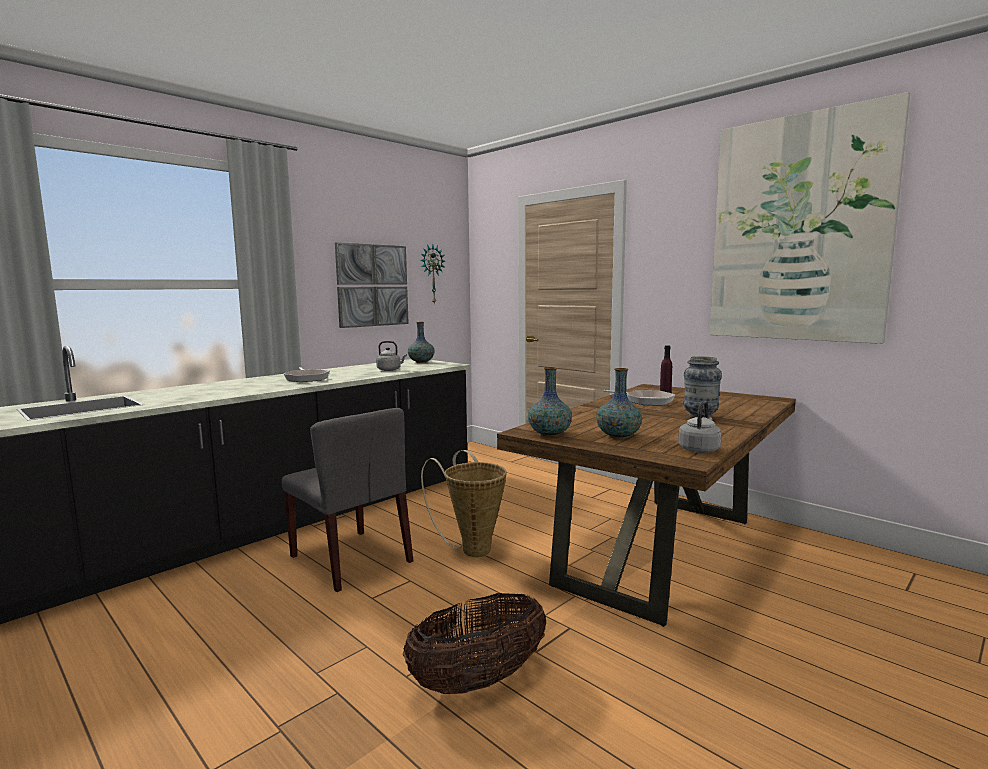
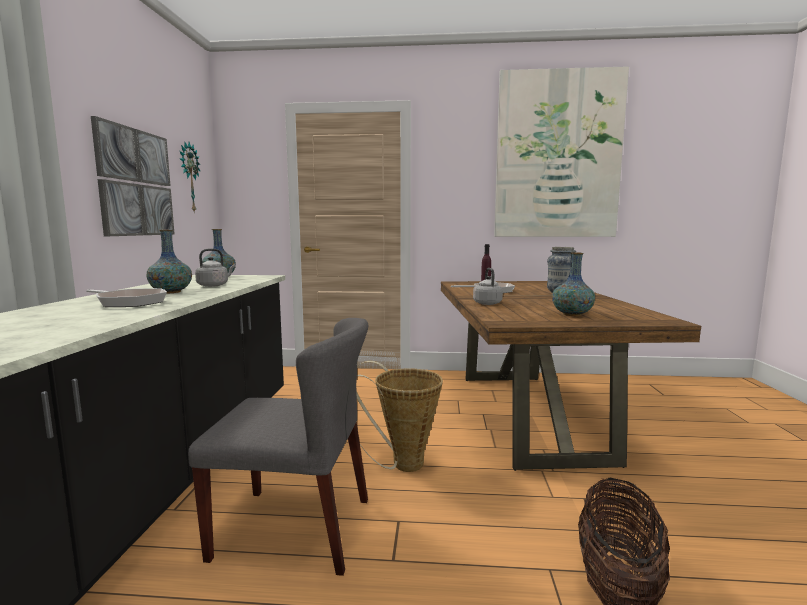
camera: 40 degrees left, 0 degrees up
(549, 434) = (528, 321): vase -> vase (171, 292)
(699, 449) = (644, 314): grey kettle -> grey kettle (487, 303)

